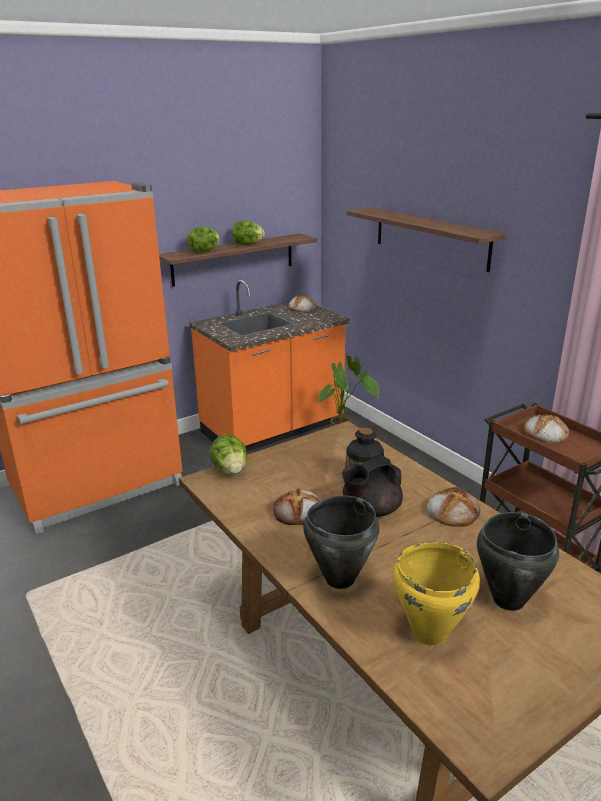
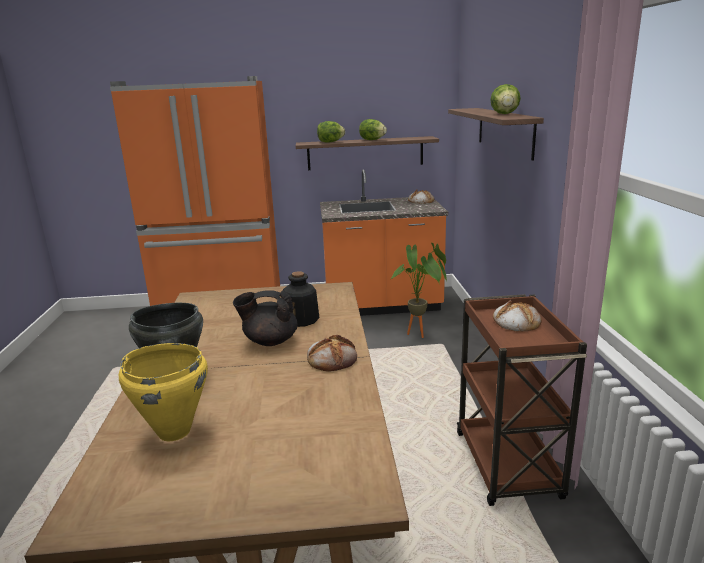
camera: 30 degrees right, 5 degrees down
(230, 470) = (217, 295): lettuce -> lettuce (504, 114)
(298, 512) = (218, 329): bread -> none
(507, 600) = (271, 431): black cooking pot -> none

